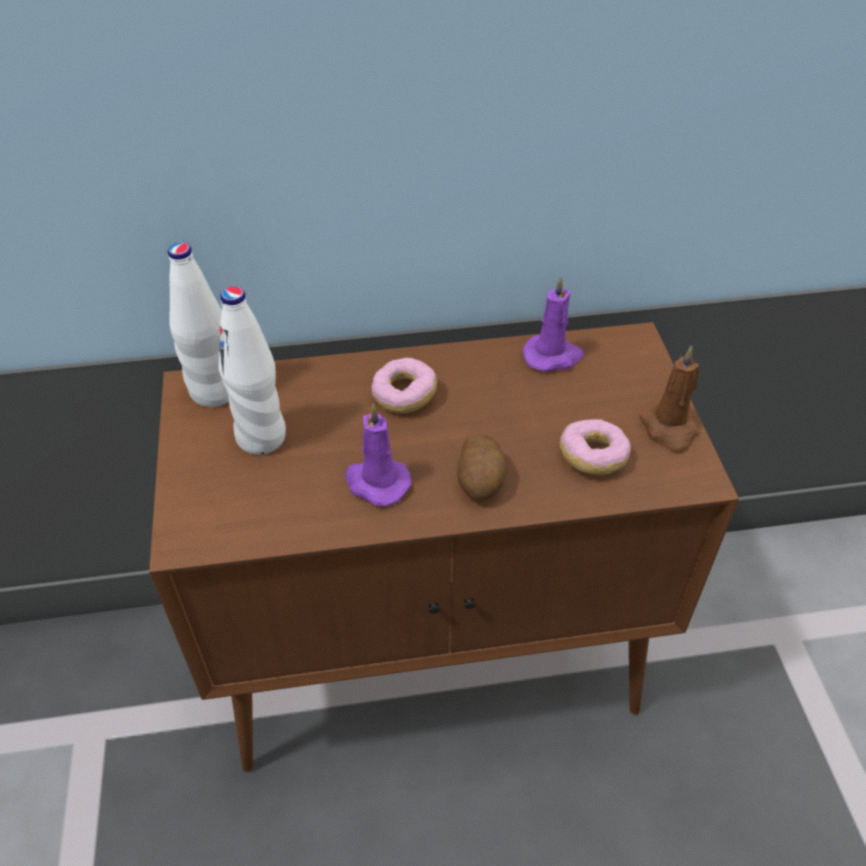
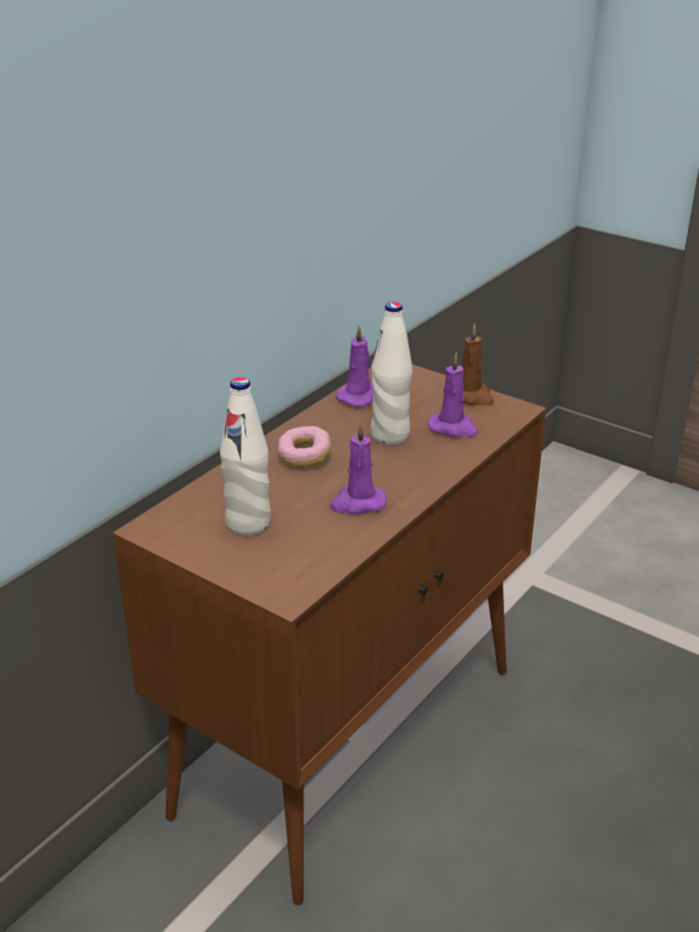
camera: 45 degrees left, 15 degrees down
(214, 392) = (173, 521): white bottle -> white bottle (390, 435)
(481, 481) = (414, 469): potato -> none
(593, 457) = (453, 428): donut -> purple candle

